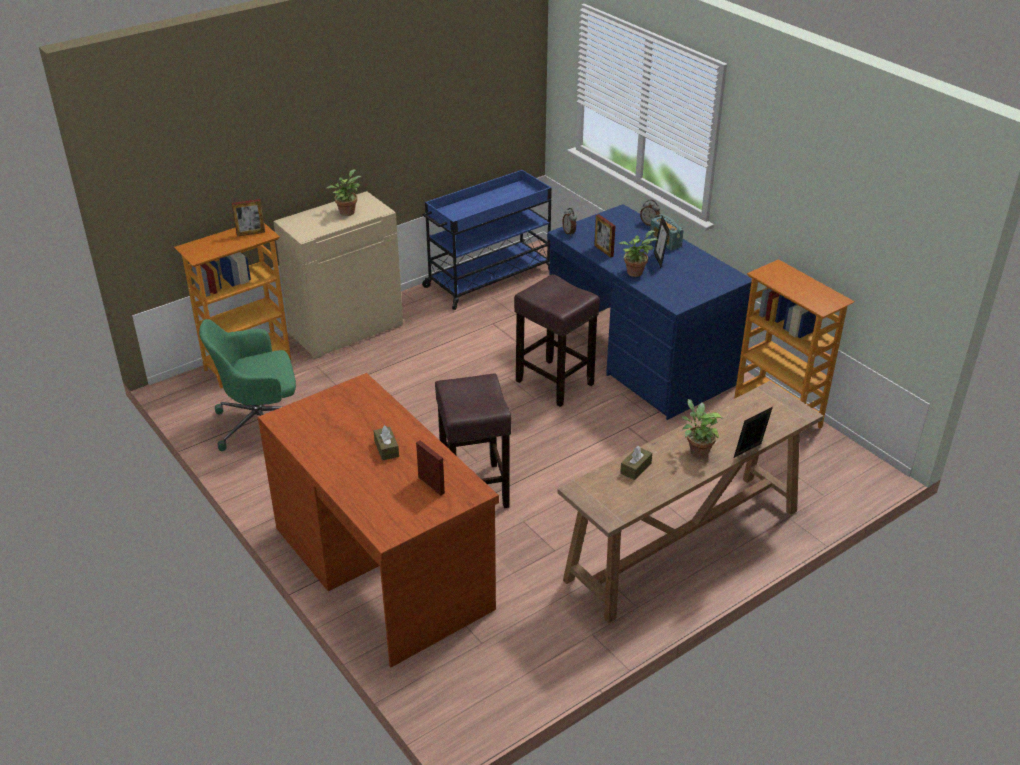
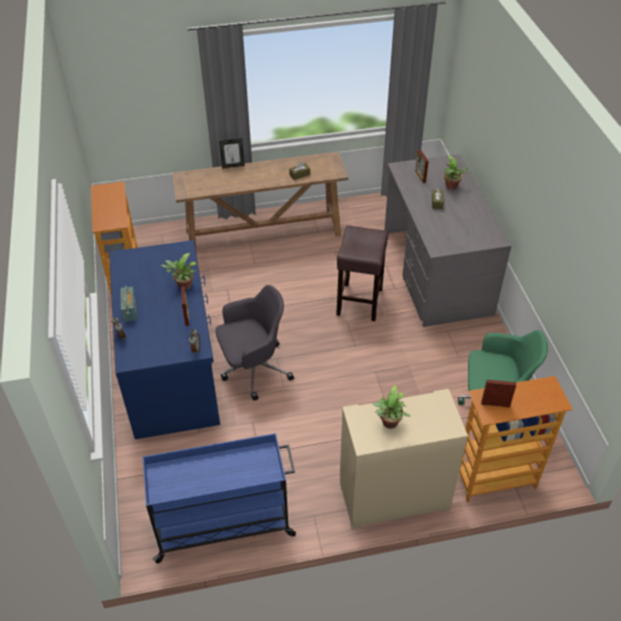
camera: 155 degrees left, 10 degrees up
(383, 566) = (435, 272): brown desk -> grey desk
(553, 382) = (253, 369): brown stool -> grey office chair
(659, 260) = (154, 292): picture frame -> none
(697, 451) = (259, 174): potted plant -> potted plant (452, 187)

